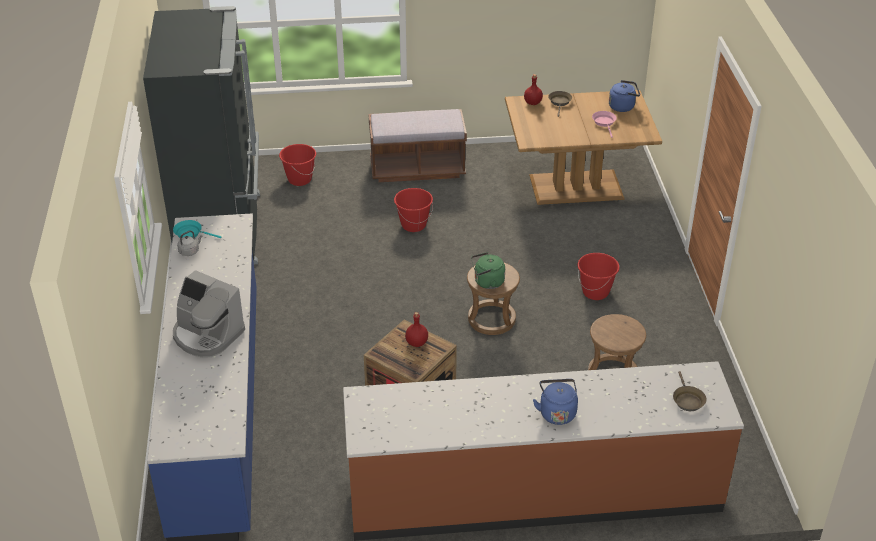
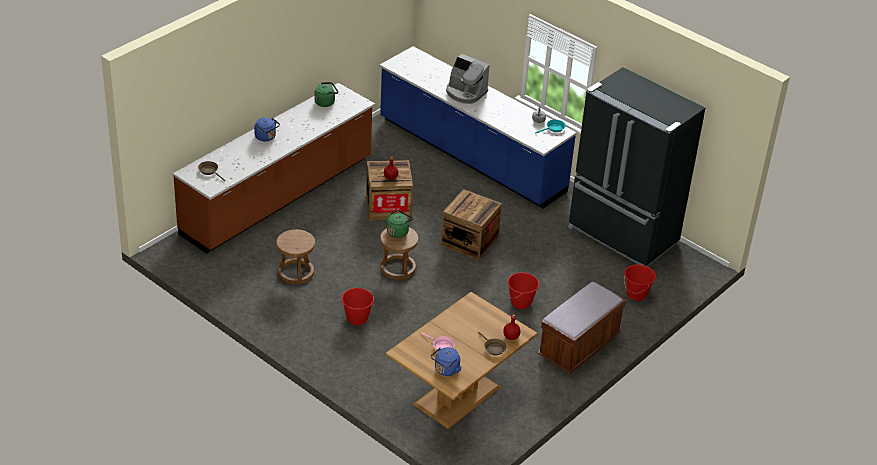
camera: 135 degrees right, 0 degrees up
(207, 335) = (465, 93): coffee machine -> coffee machine turned 135 degrees counterclockwise
(376, 306) = (469, 241): none -> crate
(407, 427) = (326, 102): none -> green kettle

